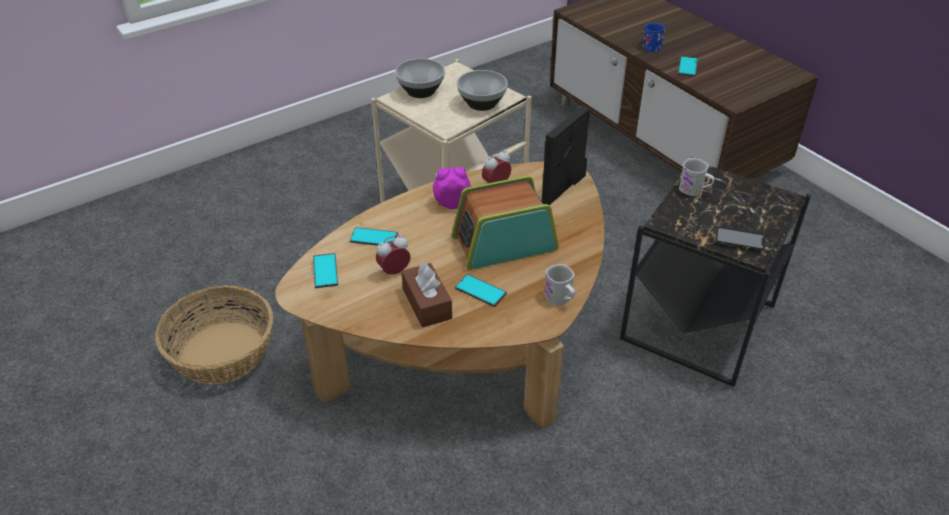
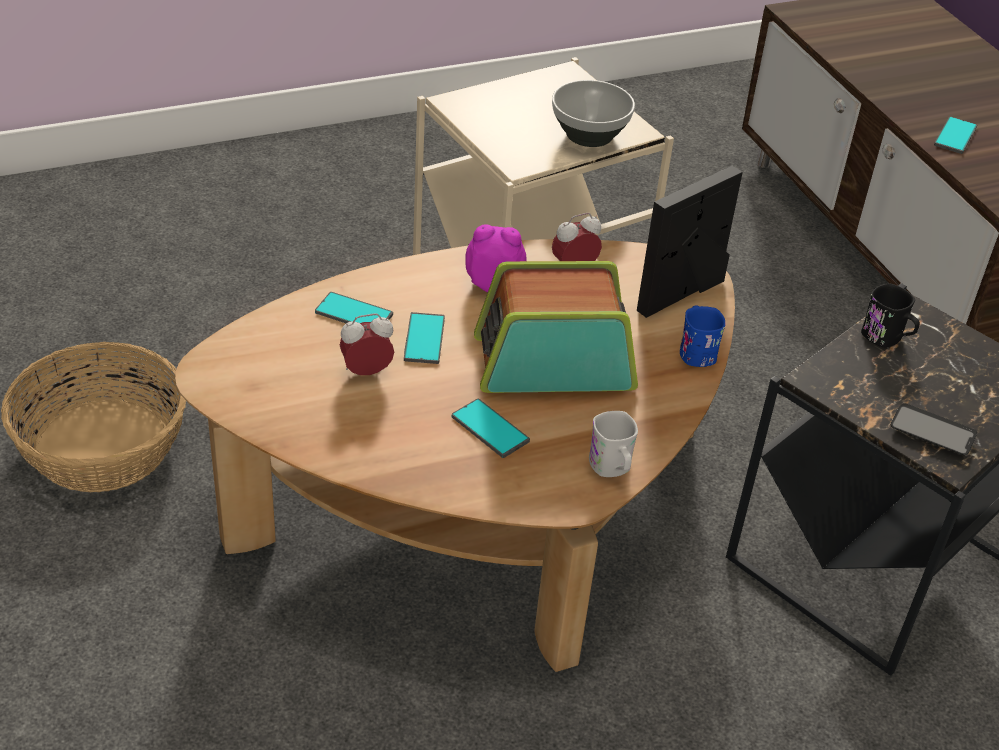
camera: 10 degrees right, 0 degrees up
(325, 271) = (262, 349): phone -> phone (424, 339)
(421, 91) = (499, 98): bowl -> none
(427, 304) = (399, 431): brown tissue box -> none
(650, 46) = (903, 91): blue mug -> blue mug (696, 350)
(694, 190) = (887, 338): white mug -> black mug

